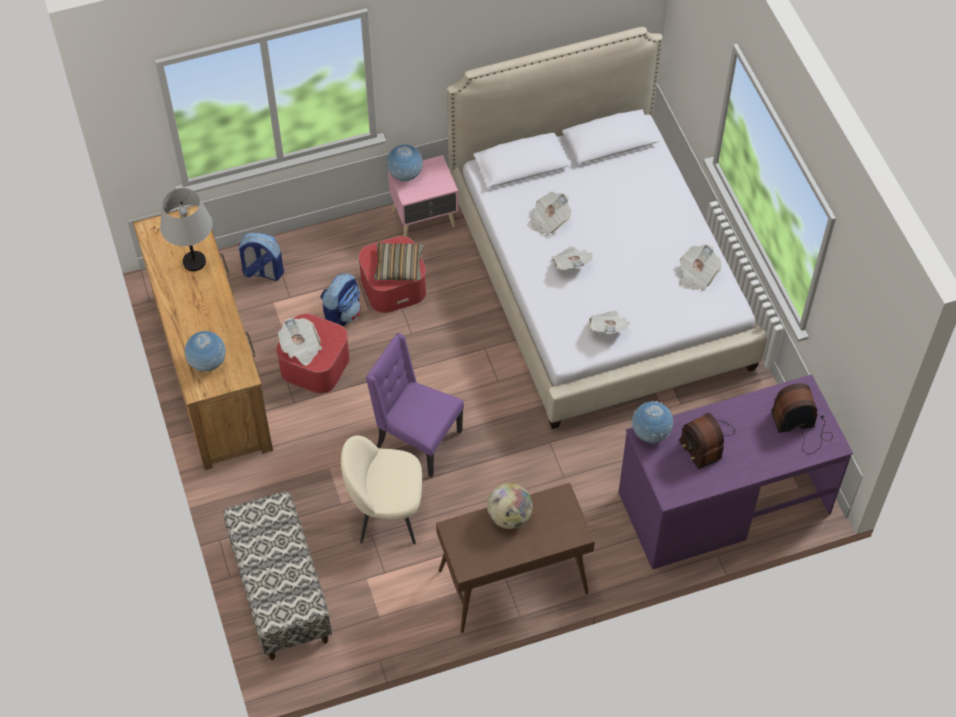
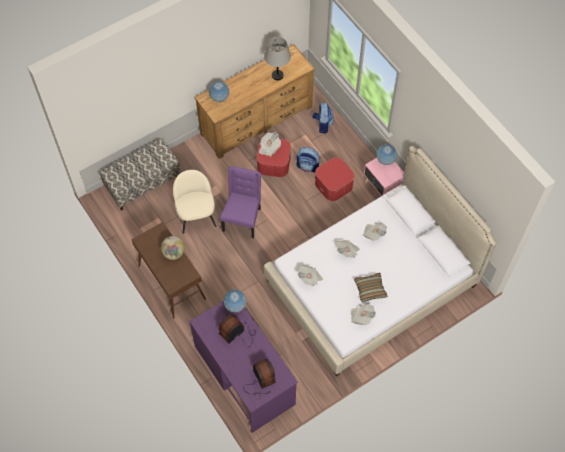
camera: 75 degrees right, 5 degrees up
(399, 266) = (333, 177): pillow -> pillow (370, 289)

